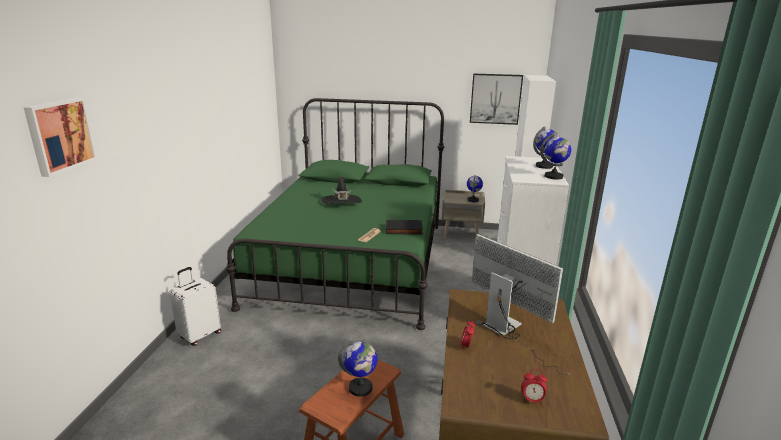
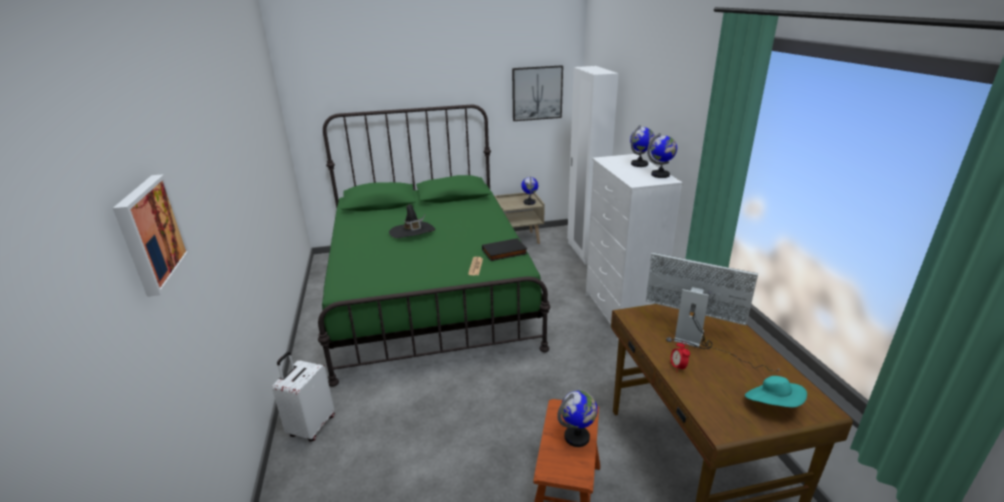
camera: 20 degrees left, 5 degrees up
(532, 400) = (772, 404): alarm clock -> turquoise hat

